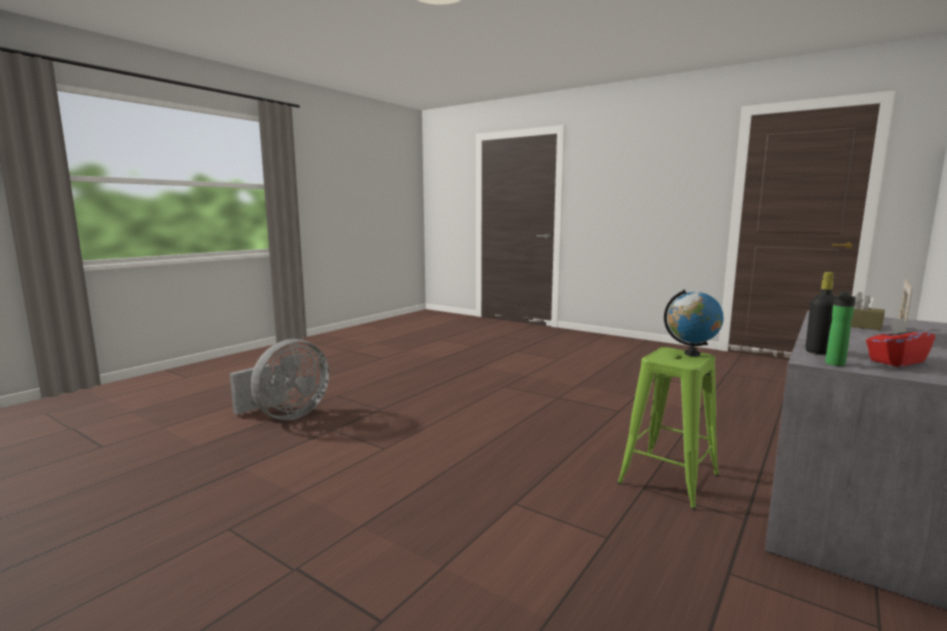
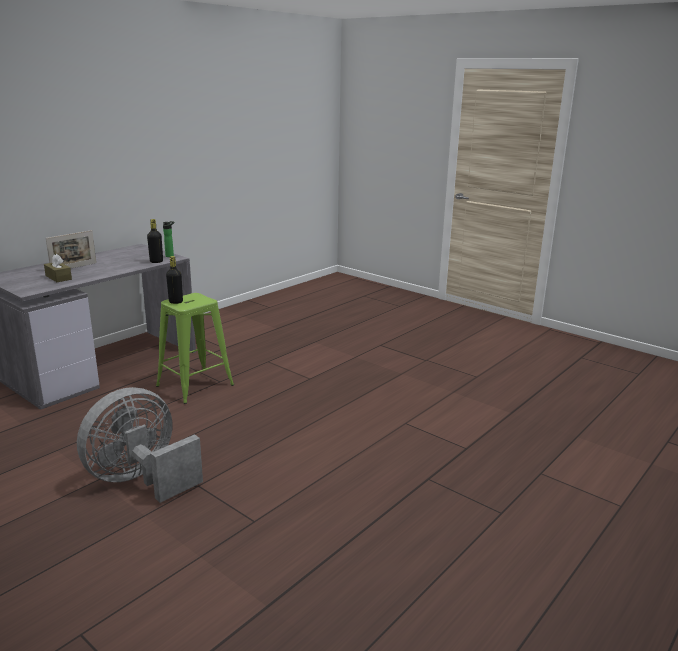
camera: 175 degrees left, 10 degrees up
(286, 416) = (535, 473): grey fan -> grey fan (141, 480)
(692, 354) = (176, 302): globe -> black bottle
(896, 361) = (136, 256): red tissue box -> none

